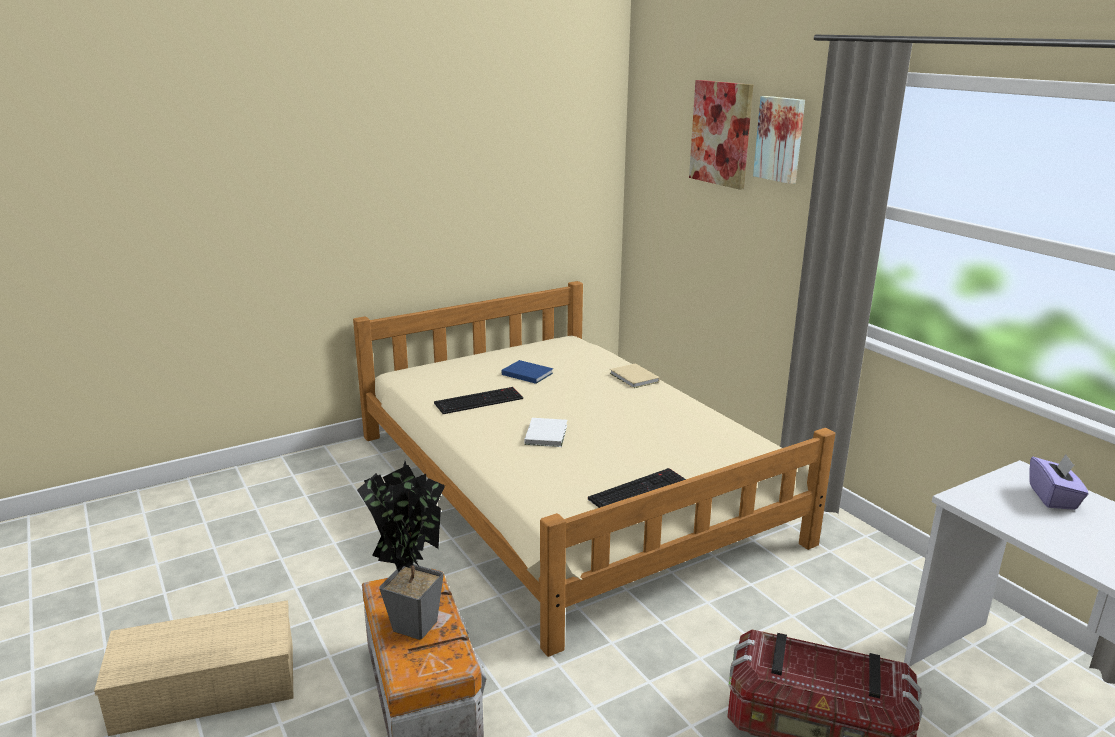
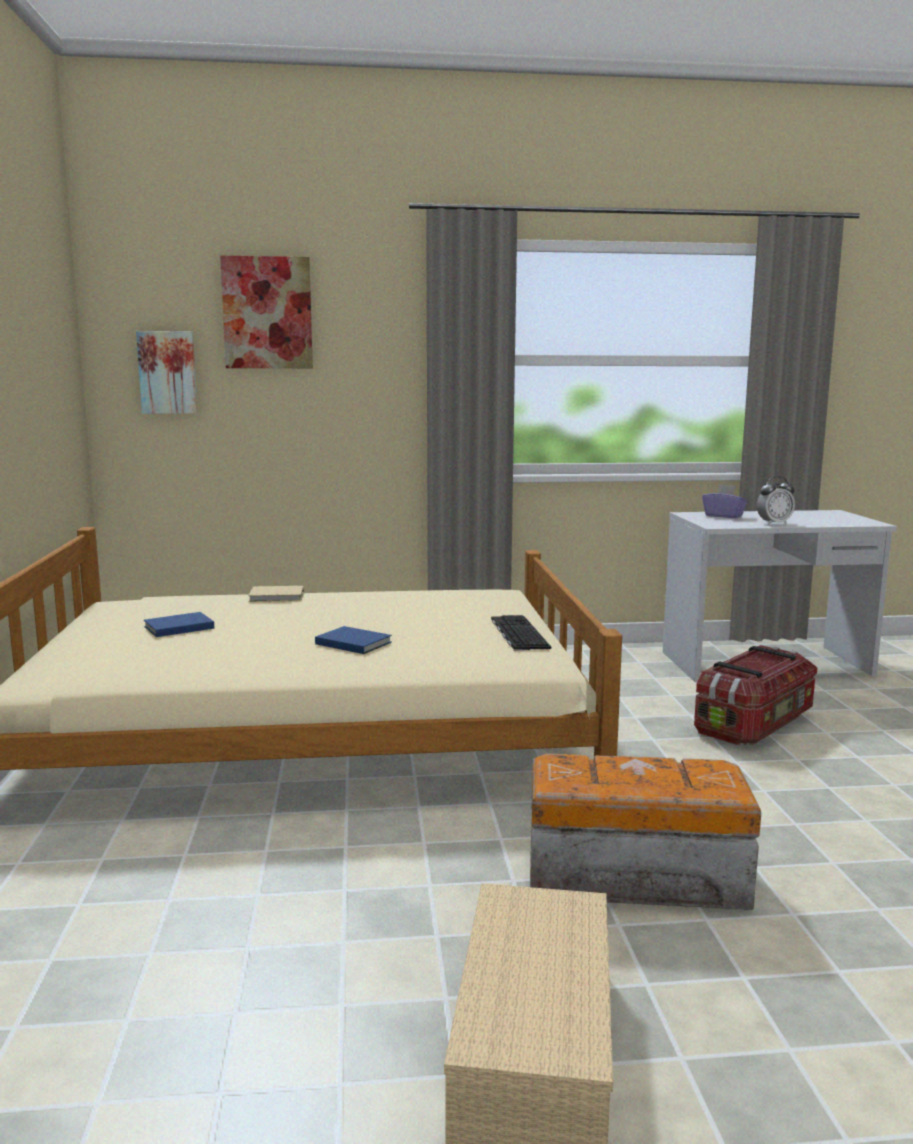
camera: 65 degrees left, 10 degrees down
(411, 621) = (635, 778): potted plant -> none
(479, 400) = (211, 655): keyboard -> none
(547, 434) = (352, 642): white book -> blue book
(780, 139) = (357, 310): picture -> picture (168, 372)
(1053, 539) = (774, 523): none -> alarm clock

